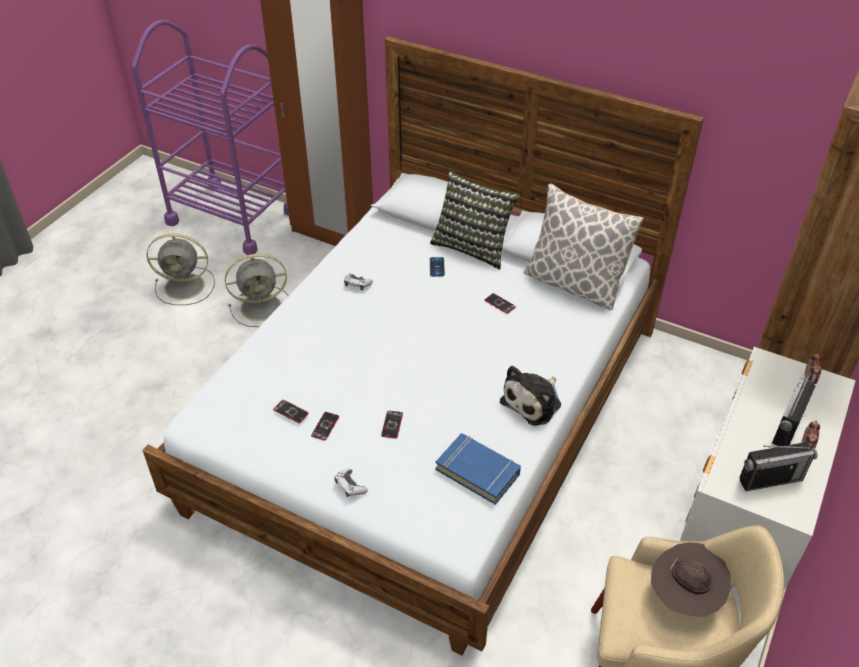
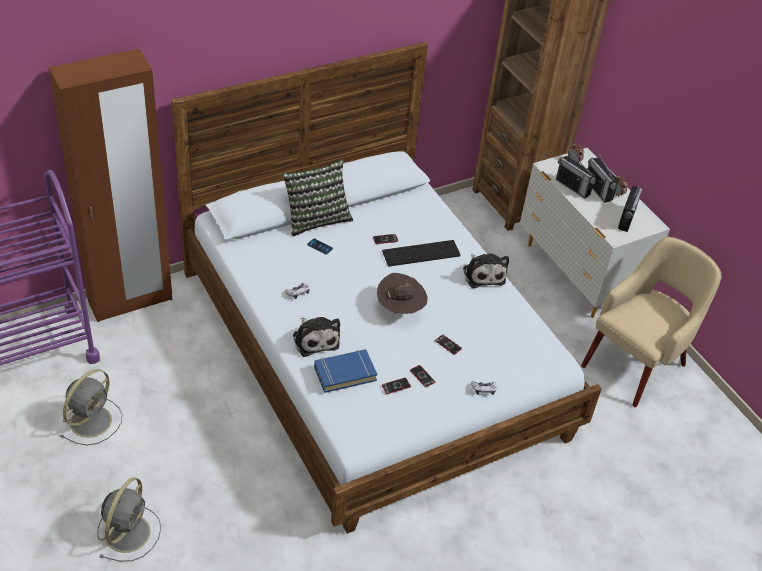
camera: 60 degrees left, 0 degrees up
(263, 307) = (171, 384): grey fan -> grey fan (128, 531)
(306, 325) = (315, 339): none -> plush toy
(478, 471) = (517, 328): blue book -> blue book (345, 373)
(511, 338) = (421, 252): none -> keyboard
(574, 284) = (399, 198): pillow -> none
(684, 596) = (647, 304): brown hat -> brown hat (400, 309)
(760, 400) = (573, 187): none -> radio

